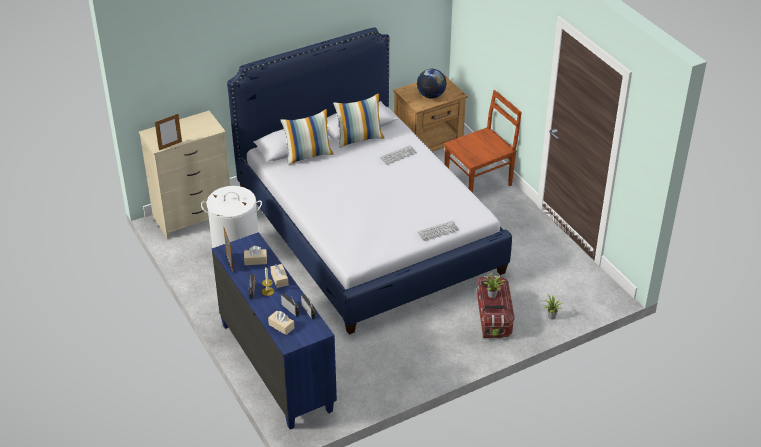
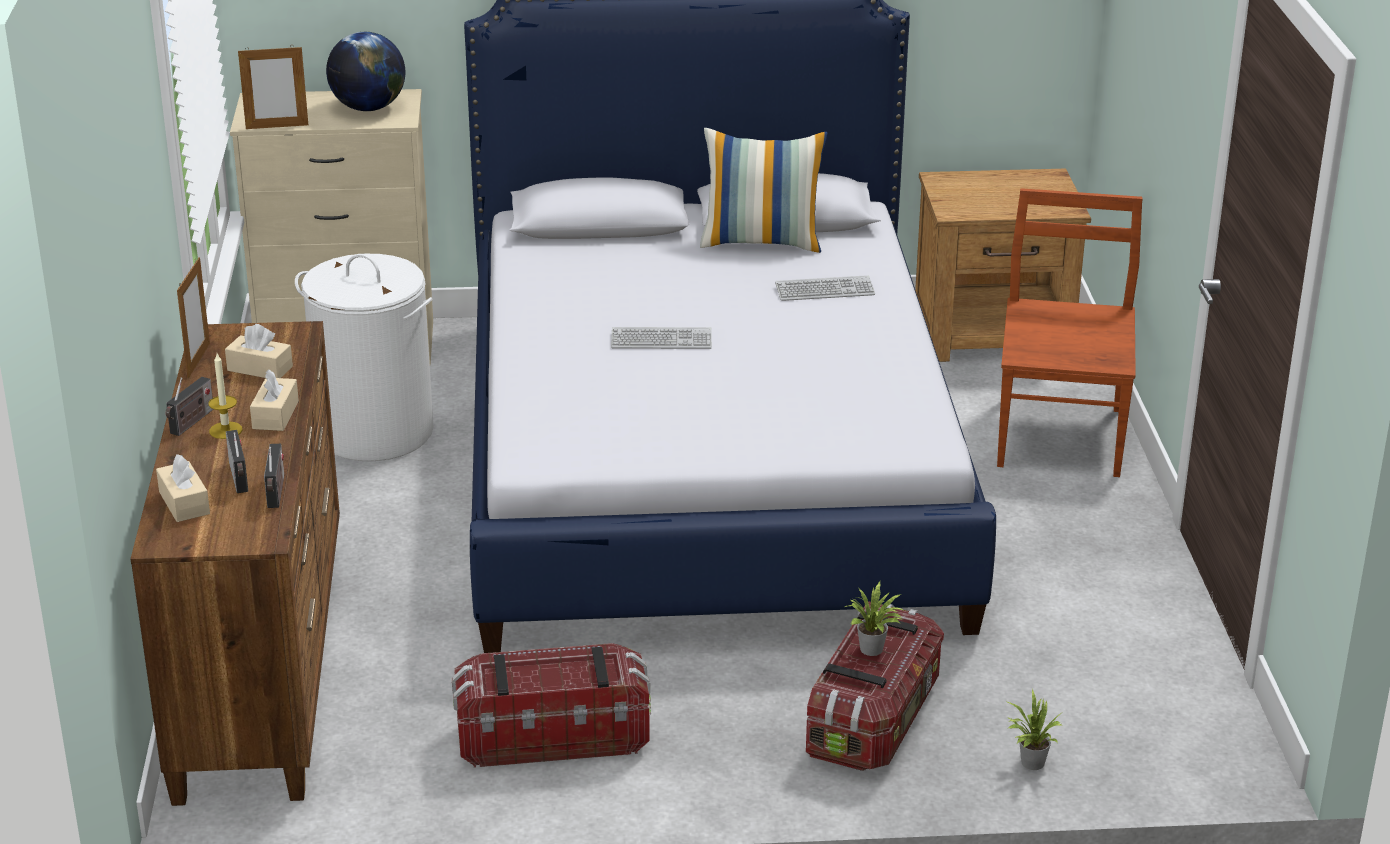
camera: 25 degrees right, 10 degrees down
(276, 366) = (262, 667): blue dresser -> brown dresser
(308, 155) = (617, 245): pillow -> none
(396, 359) = (552, 736): none -> storage box
(431, 96) = (1000, 200): globe -> globe (368, 108)
(438, 231) = (790, 450): keyboard -> keyboard (661, 340)
(479, 181) = (1060, 434): brown chair -> brown chair turned 75 degrees counterclockwise

